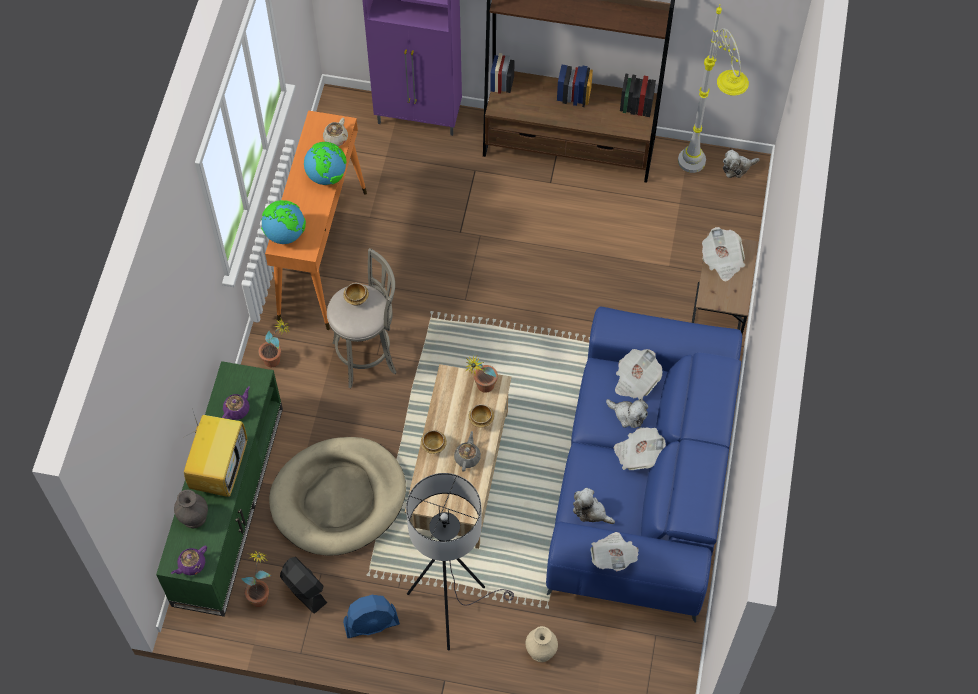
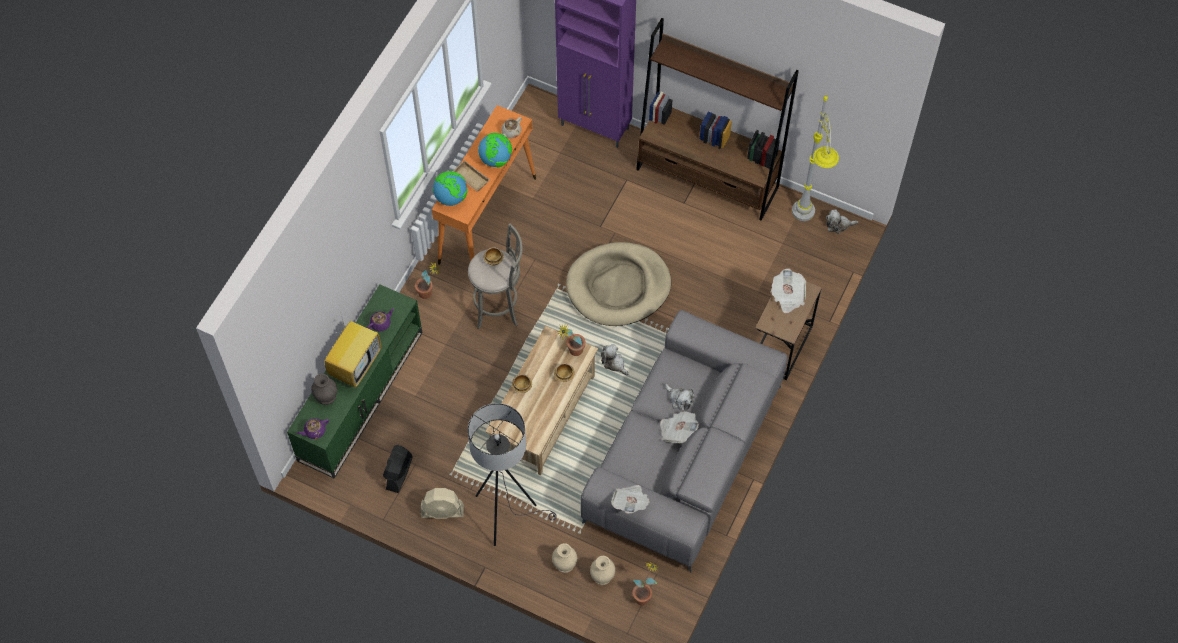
camera: 15 degrees right, 0 degrees up
(261, 593) = (366, 468): potted plant -> potted plant (644, 594)
(301, 206) = (470, 178): none -> beige tray
(303, 589) = (399, 473): black fan -> black fan turned 135 degrees counterclockwise
(338, 498) = (445, 411): beige dog bed -> beige dog bed (618, 286)
(371, 623) = (442, 511): blue fan -> beige fan
(467, 457) = (545, 401): grey teapot -> none
(591, 511) = (627, 466): plush toy -> plush toy (614, 363)
(591, 654) = (602, 576): none -> beige vase
(635, 380) = (693, 374): newspaper -> none
(642, 480) = (683, 454): blue sofa -> grey sofa

